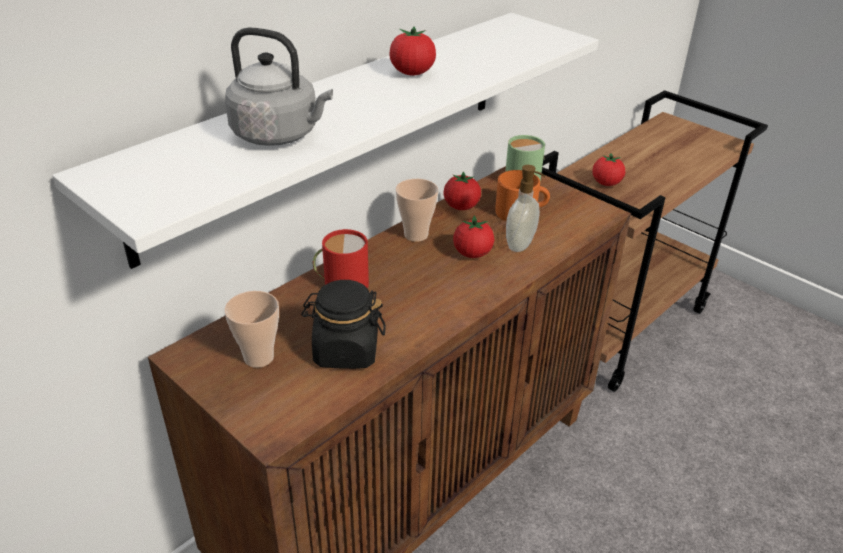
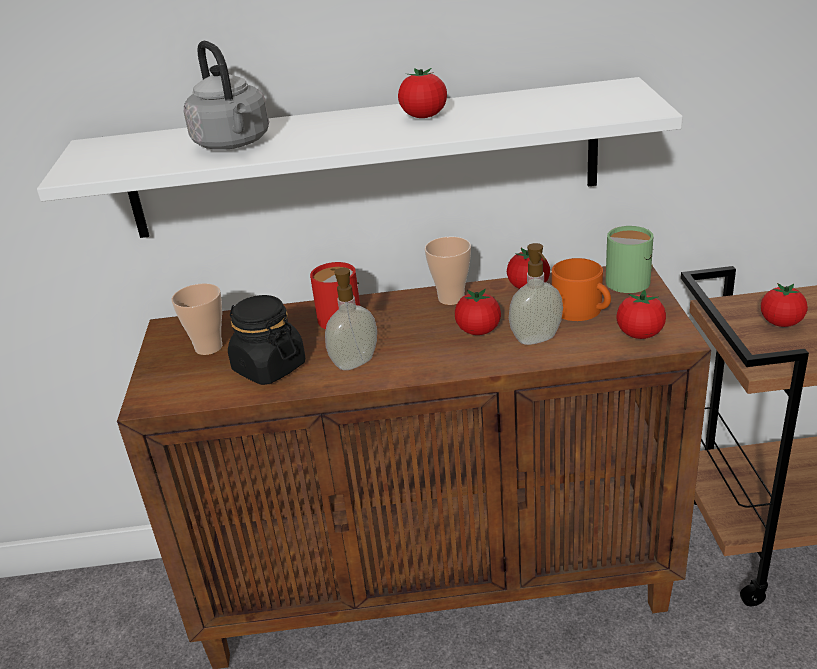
camera: 45 degrees right, 5 degrees down
(412, 315) = (354, 362): none -> soap dispenser
(579, 217) = (640, 334): none -> tomato

